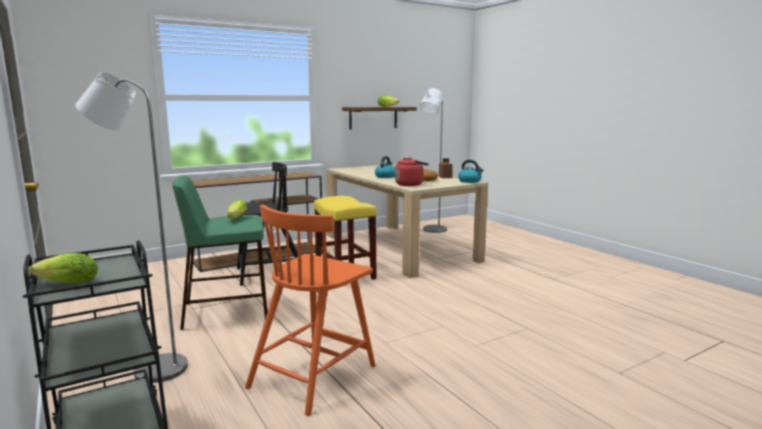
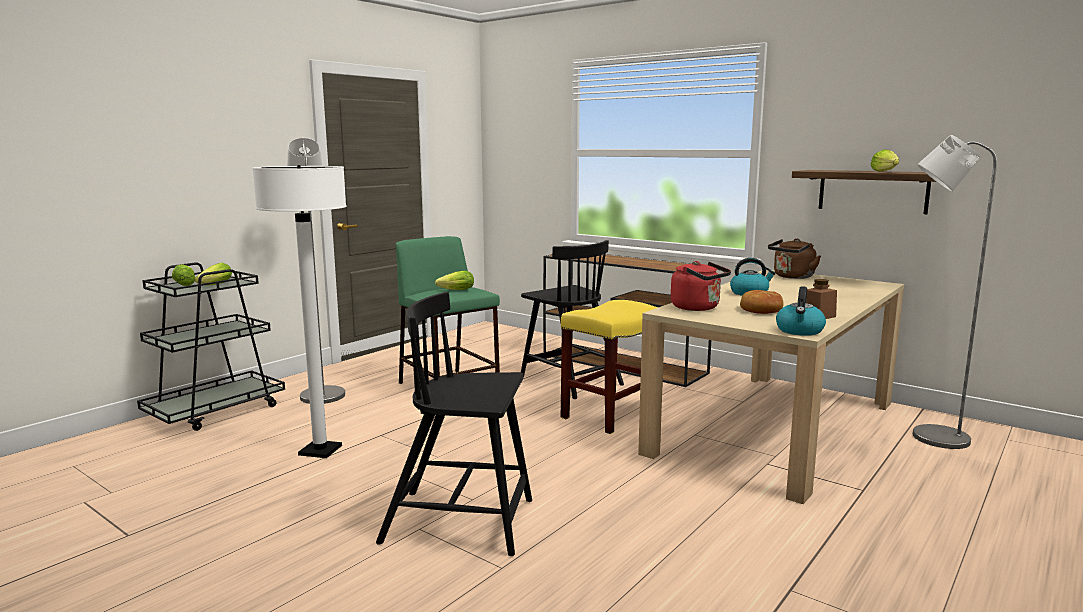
camera: 70 degrees right, 0 degrees up
(113, 270) = (213, 286): none -> lettuce
(314, 375) = (320, 451): orange chair -> white floor lamp
(355, 169) = (792, 277): none -> brown kettle
(471, 332) = (461, 522): none -> black chair

